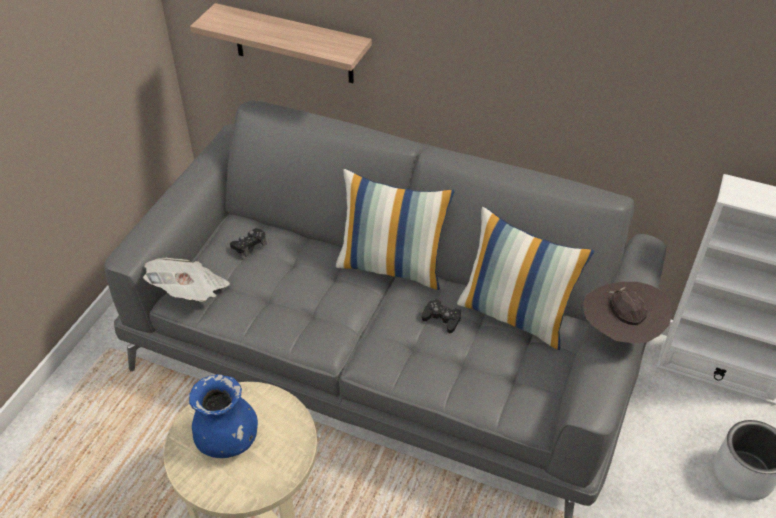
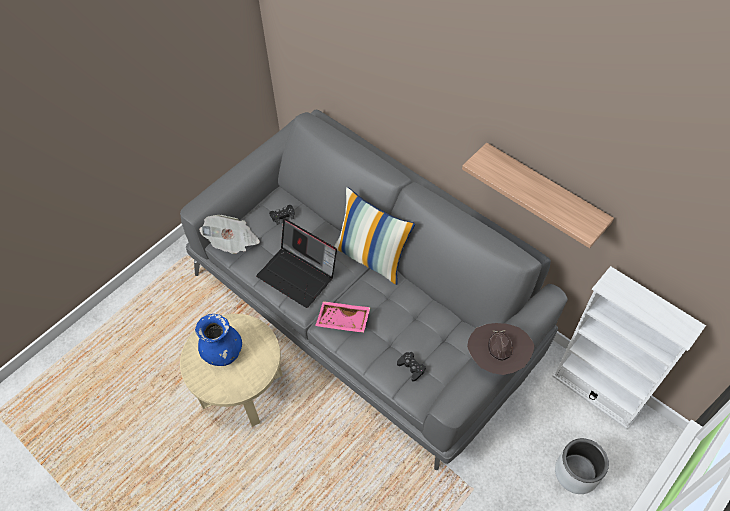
camera: 20 degrees right, 10 degrees up
(293, 44) = (341, 81): shelf -> shelf (543, 193)
(301, 310) = (299, 274): none -> laptop
(387, 351) = (343, 321): none -> pink tray
(442, 319) = (389, 307): black game controller -> black game controller (411, 367)
(515, 314) = (441, 318): pillow -> none

